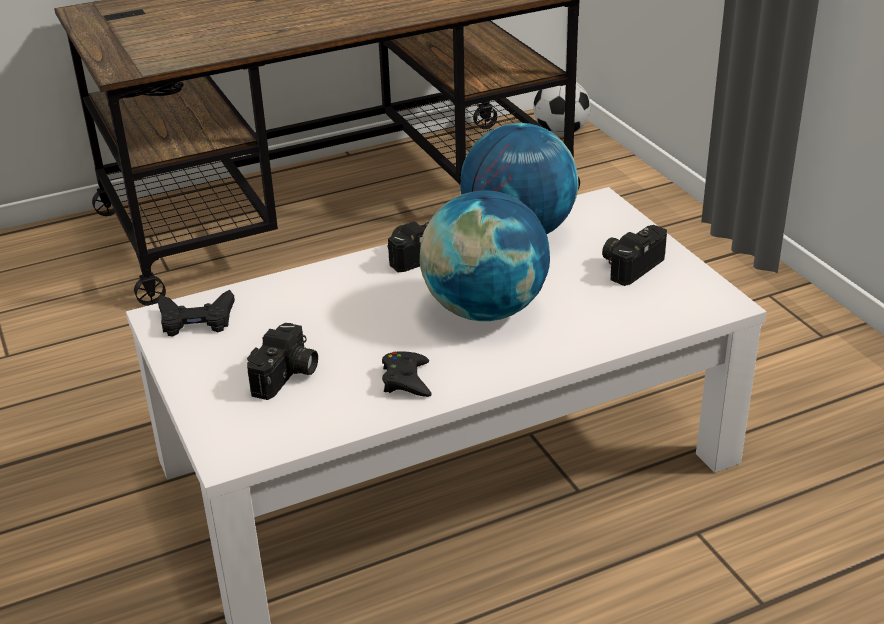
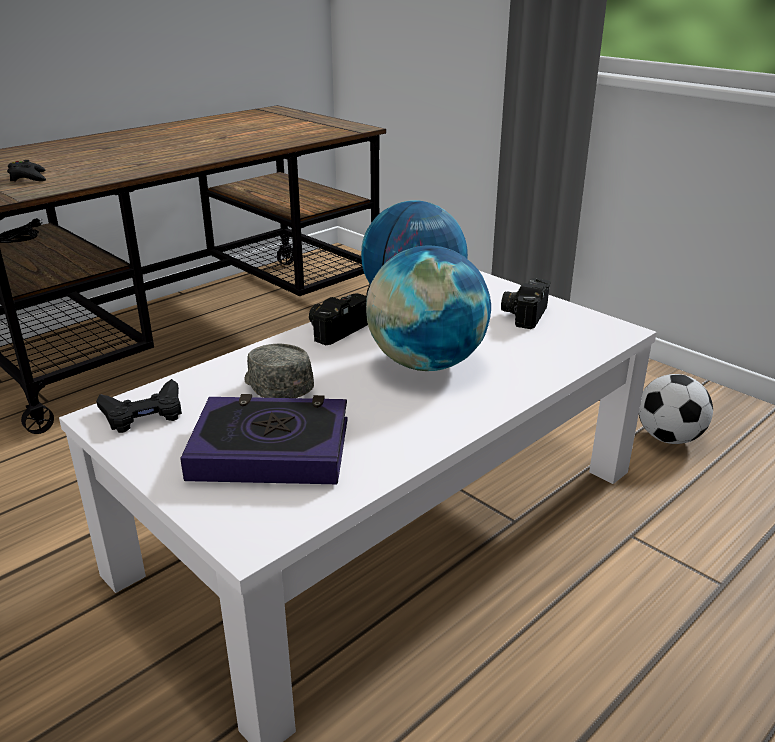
camera: 20 degrees left, 5 degrees down
(287, 376) = (270, 449): camera -> book
(326, 311) = (276, 386): none -> grey cap
(406, 380) = (394, 432): black game controller -> black game controller (28, 177)
(560, 133) = (347, 261): football -> football (668, 438)

